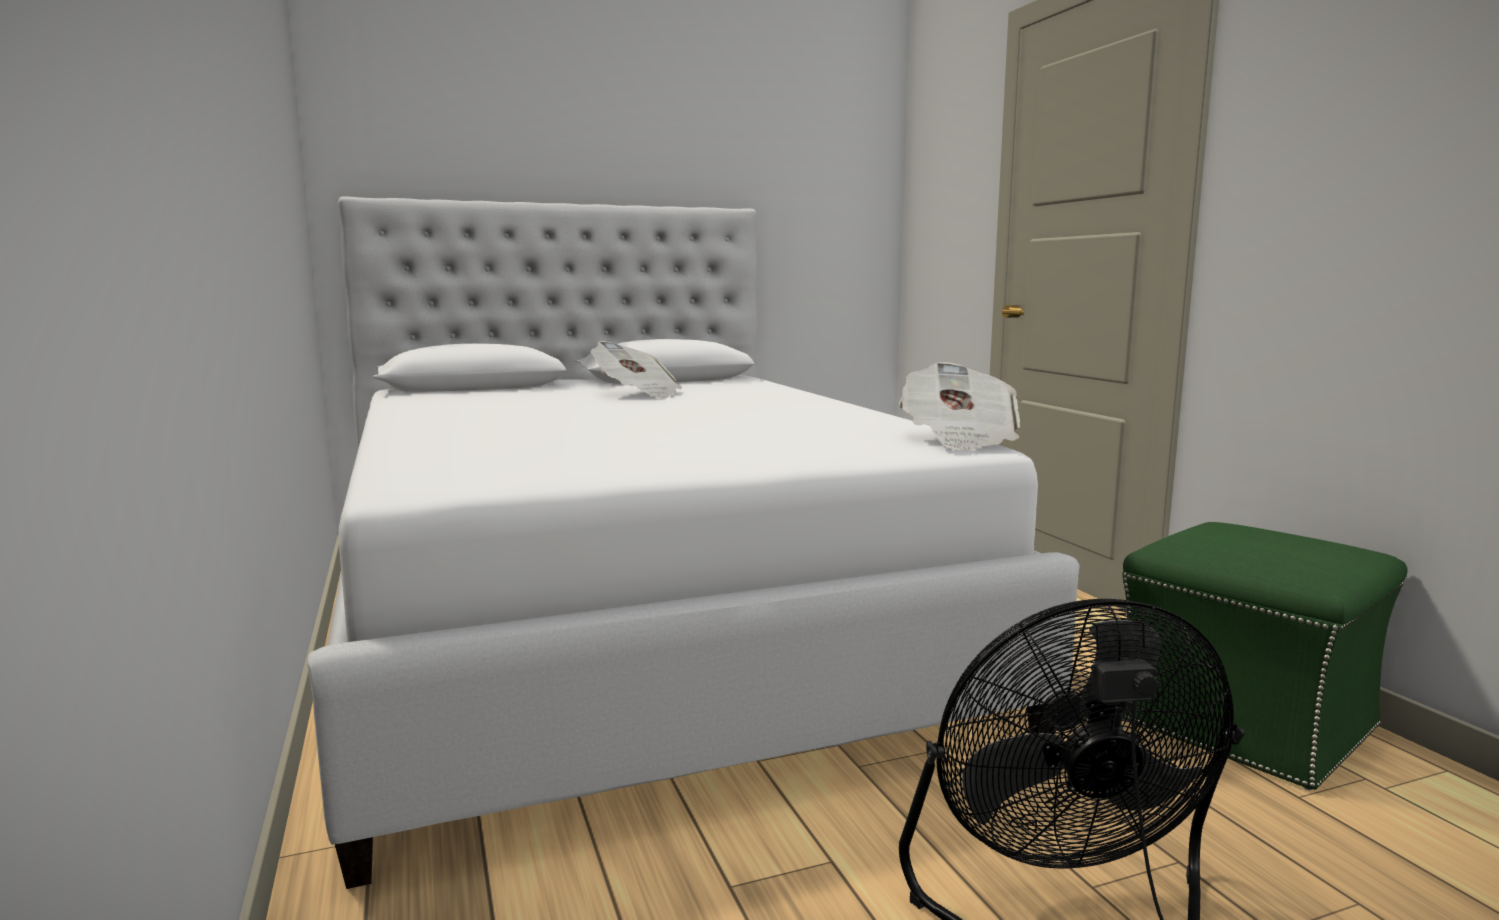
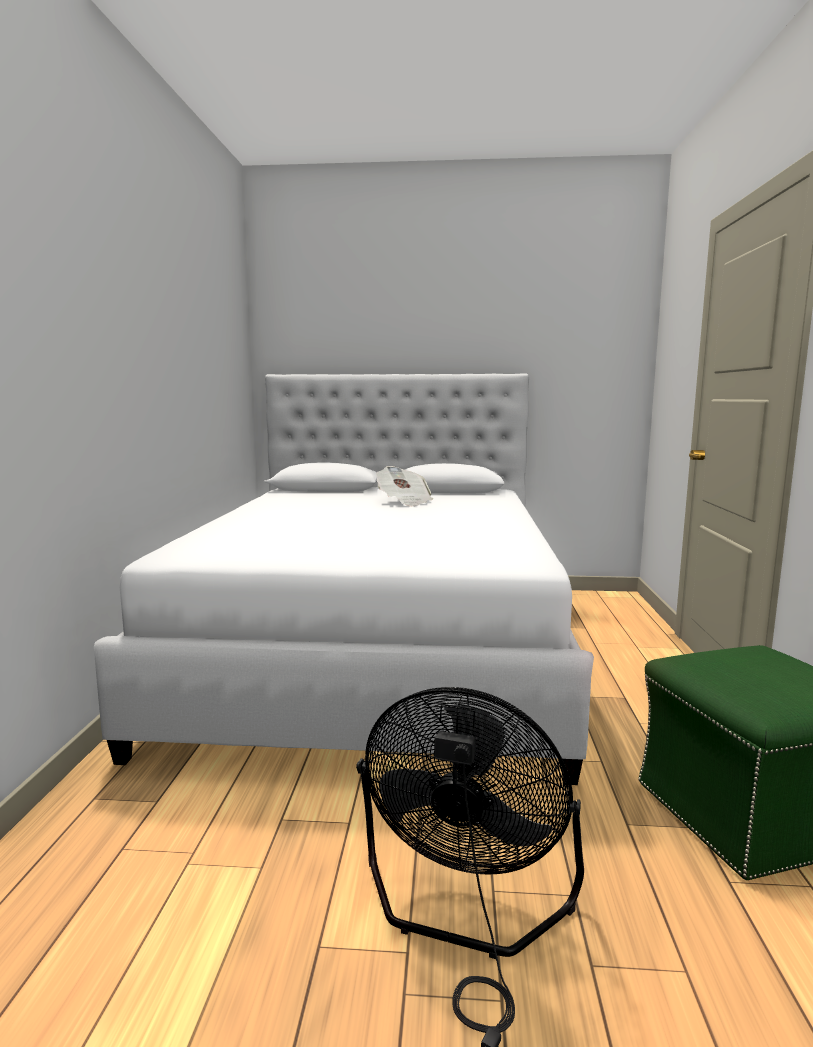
camera: 25 degrees right, 0 degrees up
(958, 439) = (530, 558): newspaper -> none

